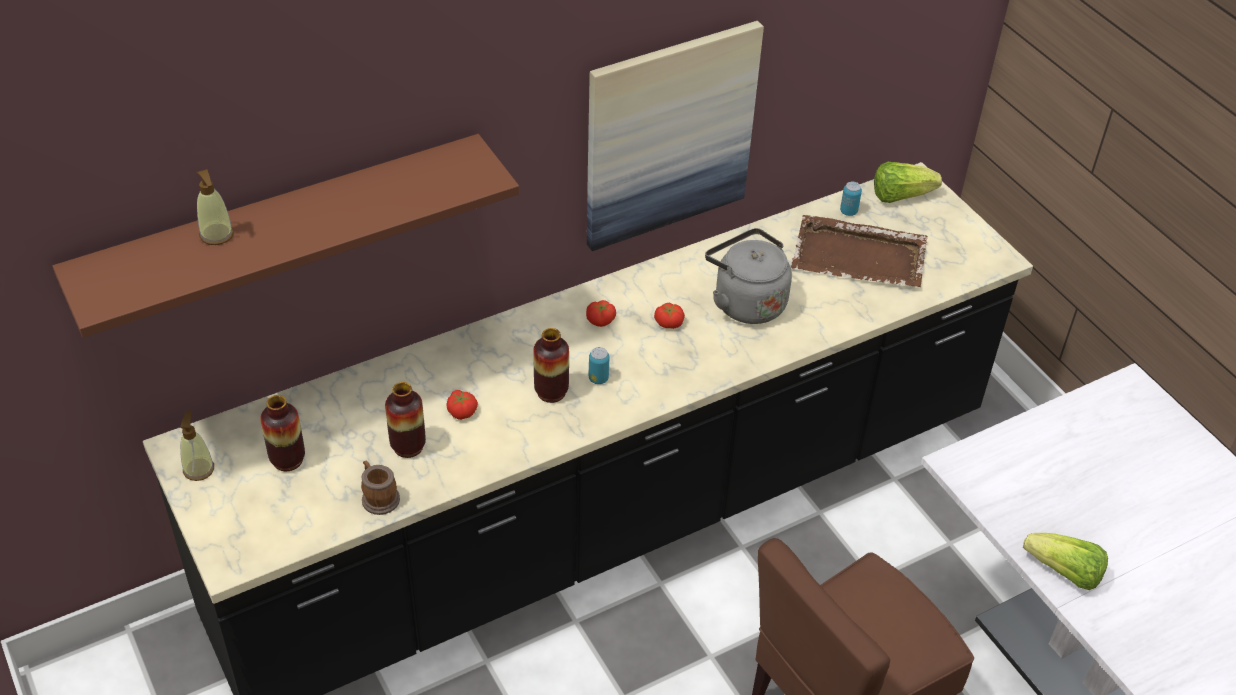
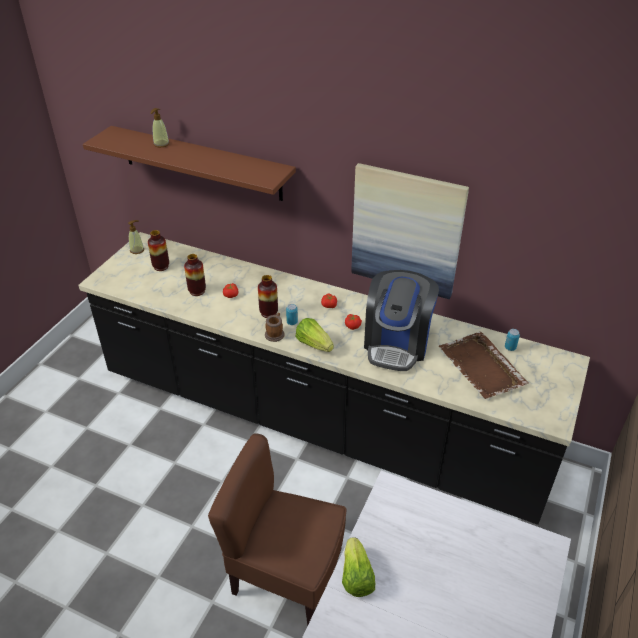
camera: 55 degrees right, 5 degrees down
(378, 497) = (162, 298): mug -> mug (275, 333)
(746, 302) = (397, 343): grey kettle -> coffee machine
(900, 195) = (550, 361): lettuce -> lettuce (314, 344)

